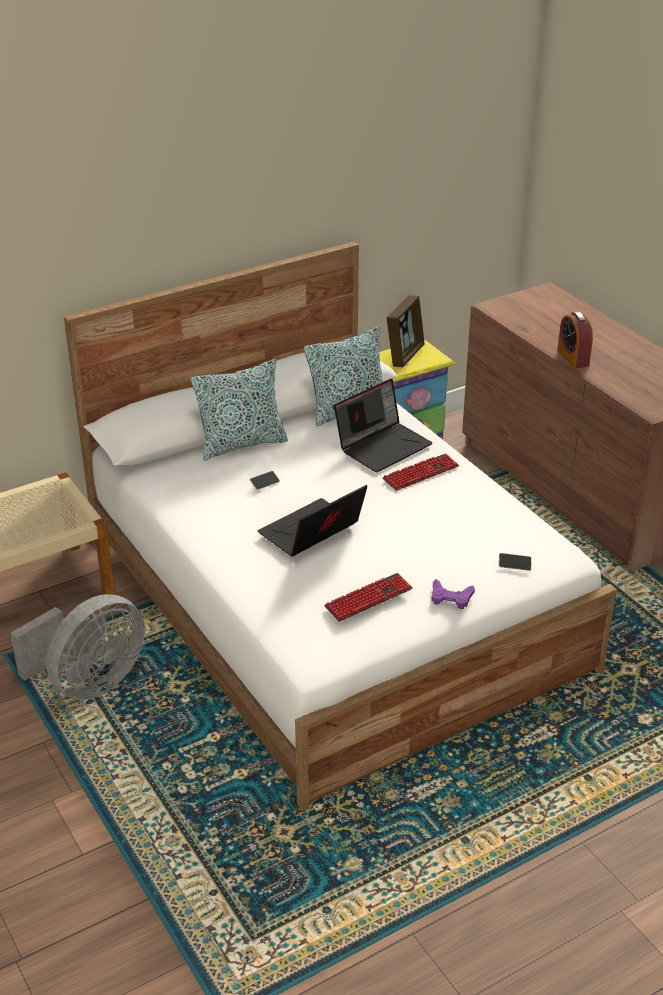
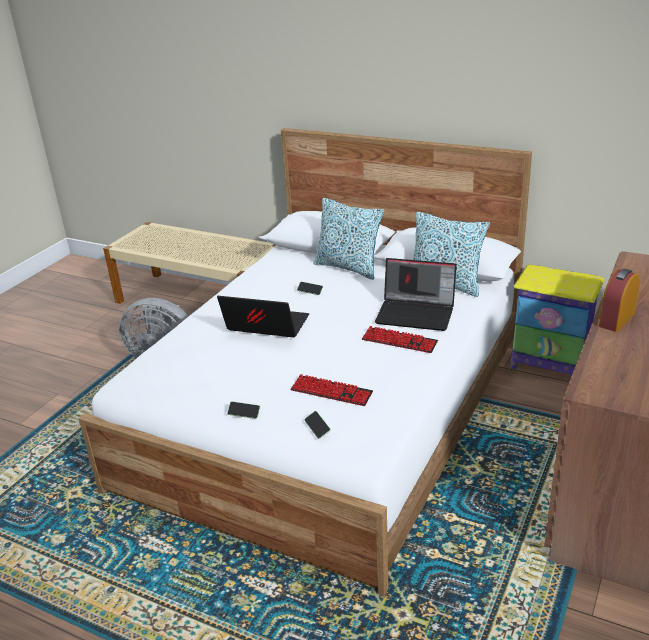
camera: 60 degrees right, 5 degrees down
(368, 598) = (204, 376): keyboard -> keyboard (331, 392)
(405, 355) = (563, 278): picture frame -> none
(451, 598) = (244, 413): purple game controller -> phone

